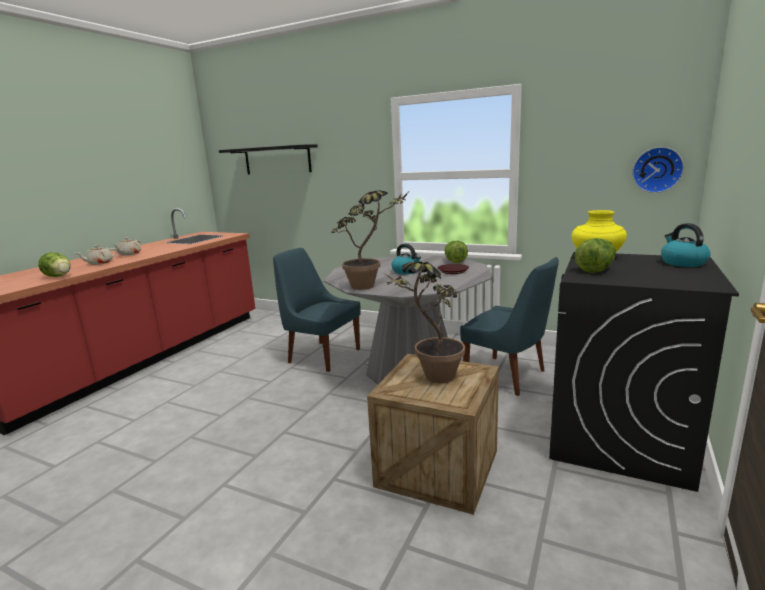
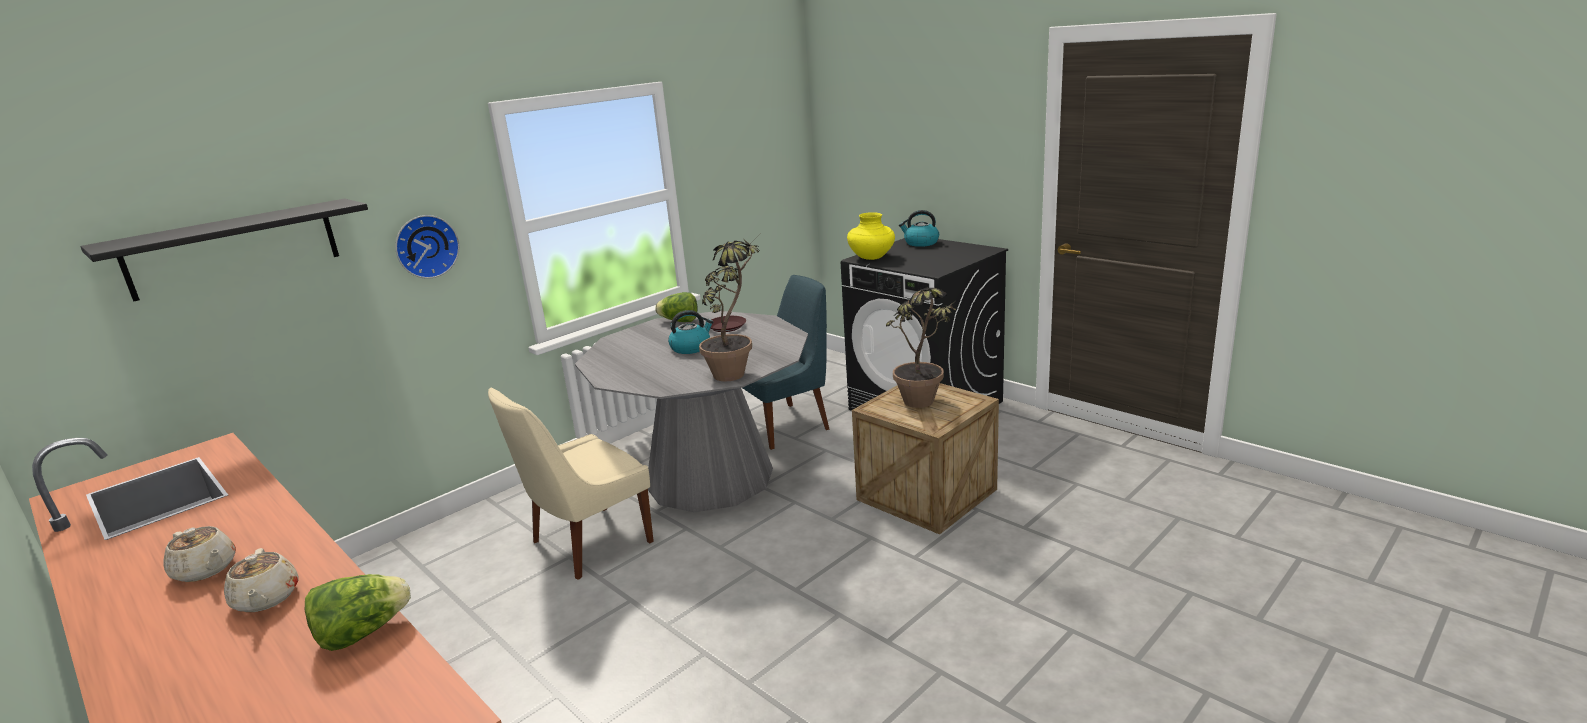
camera: 70 degrees left, 5 degrees up
(322, 355) = (587, 544): blue chair -> beige chair
(596, 270) = (914, 264): lettuce -> none
(657, 170) = (785, 168): wall clock -> wall clock (425, 246)

